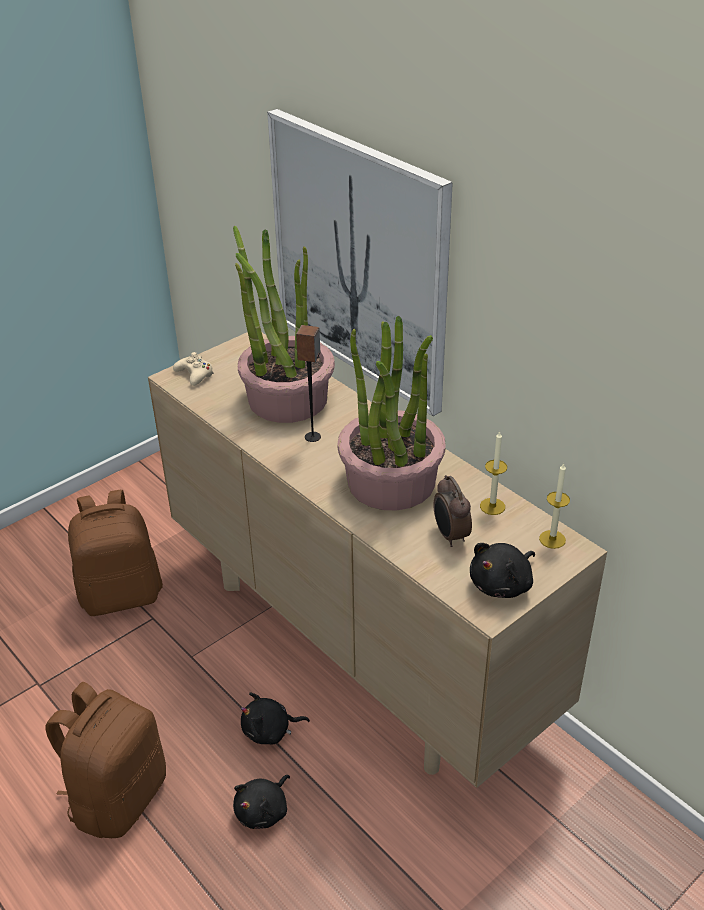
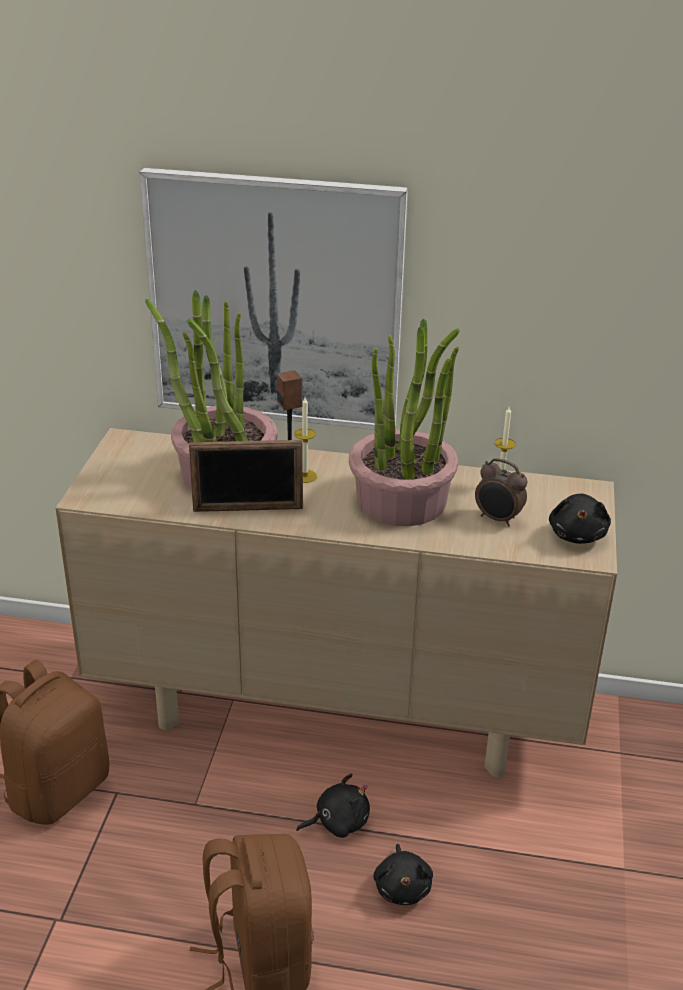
camera: 40 degrees left, 5 degrees down
(195, 374) = (104, 487): beige game controller -> none
(267, 435) = (248, 509): none -> picture frame
(270, 731) = (338, 822): black plush toy -> black plush toy turned 150 degrees counterclockwise
(552, 539) = (569, 489): candle -> candle (304, 476)

